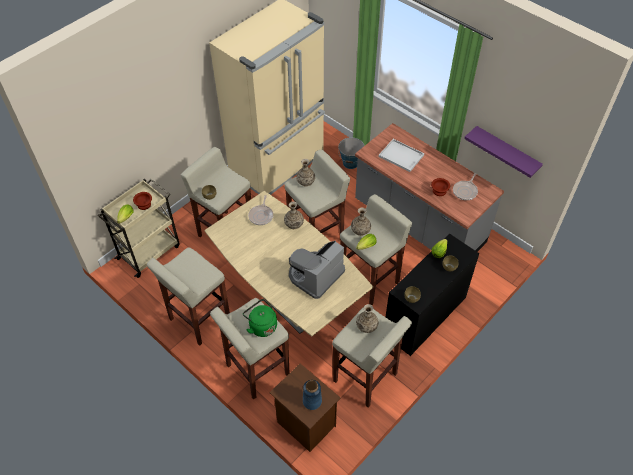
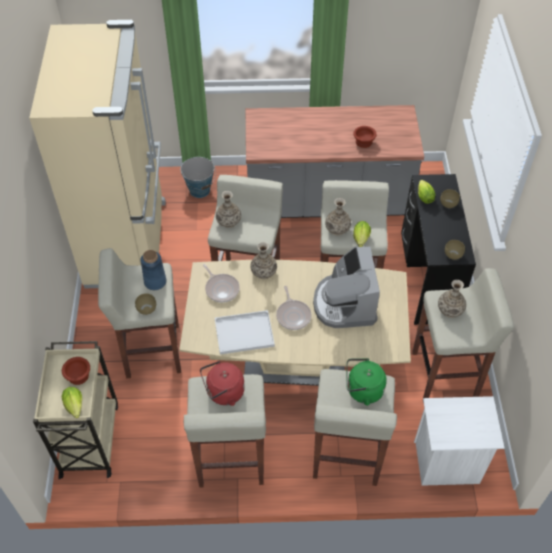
camera: 45 degrees left, 0 degrees up
(194, 267) = (223, 393): none -> red kettle
(305, 424) = (447, 463): brown nightstand -> white nightstand
(312, 401) = (476, 422): blue vase -> blue vase (155, 282)
(402, 156) = (292, 133): white tray -> white tray (245, 332)
(465, 191) = (385, 126): frying pan -> frying pan (293, 315)
(506, 152) = (396, 63): purple shelf -> none

